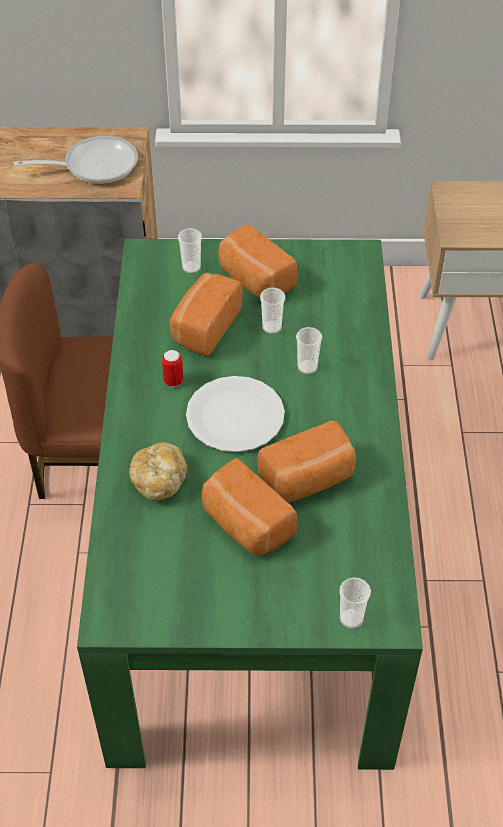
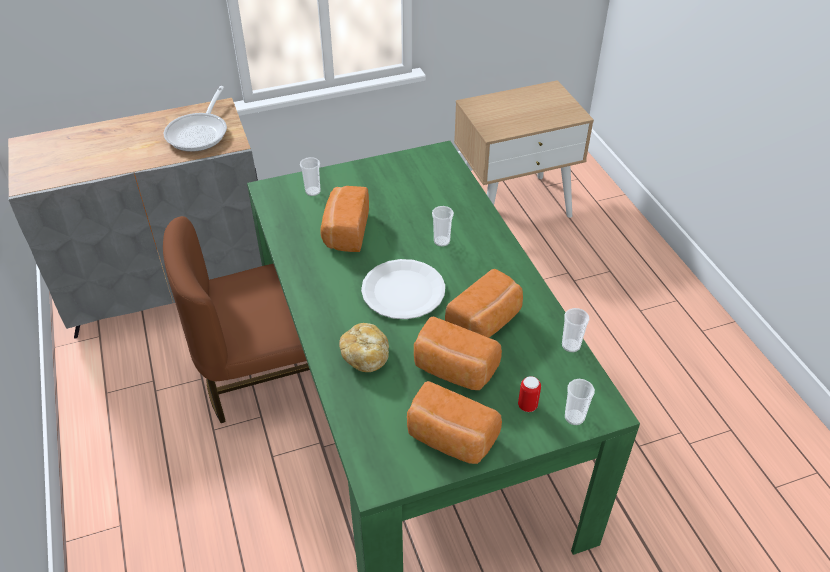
camera: 20 degrees left, 5 degrees down
(94, 166) = (200, 133): frying pan -> frying pan turned 135 degrees clockwise
(173, 381) = (340, 278): can -> can (527, 406)
(254, 280) = (368, 189): bread -> bread (449, 439)
(272, 327) = (399, 219): cup -> cup (571, 345)

